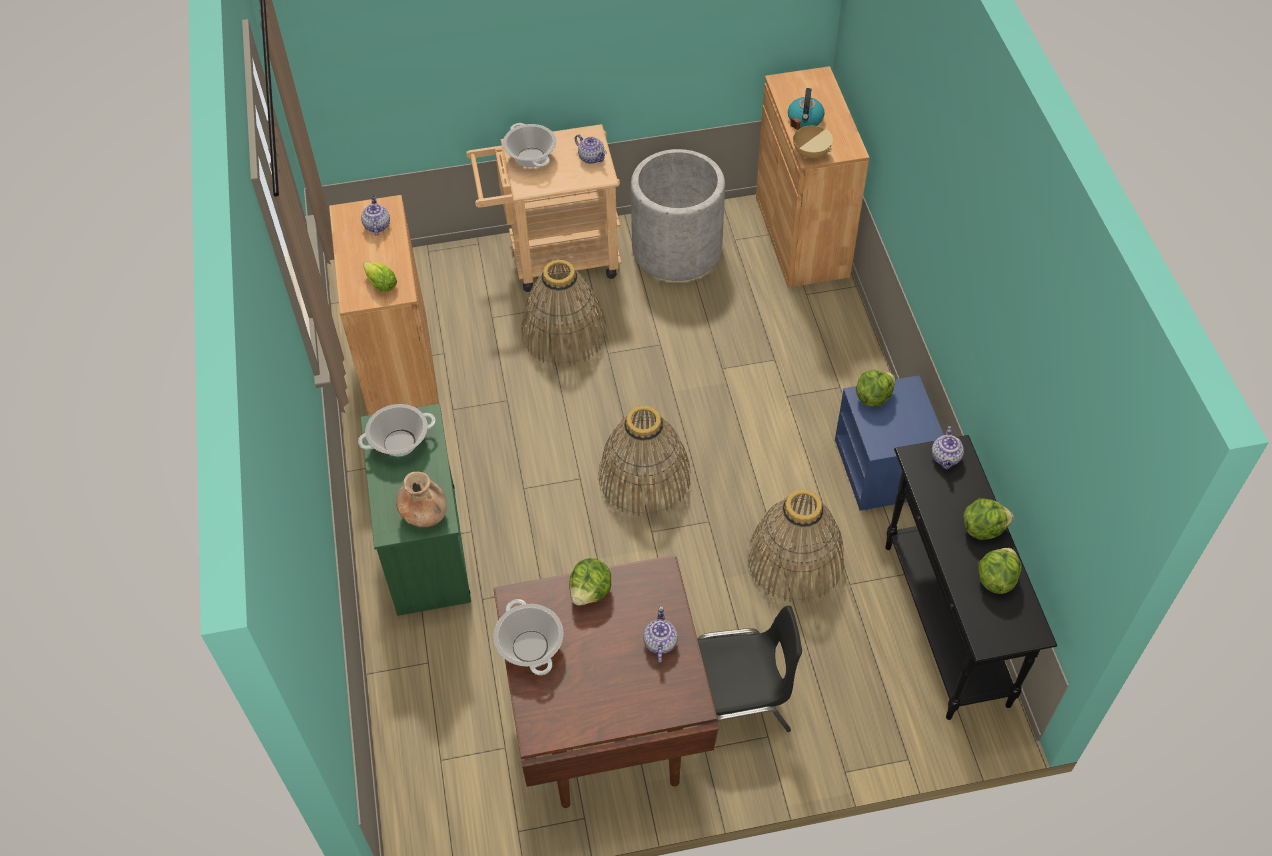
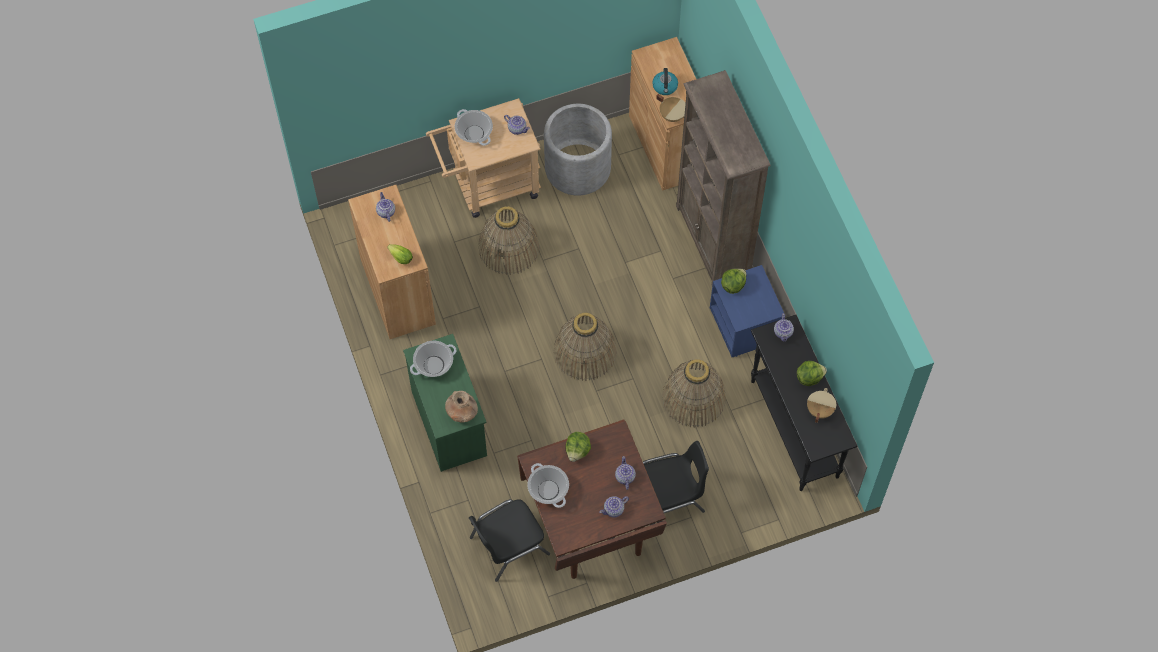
camera: 10 degrees left, 10 degrees up
(472, 740) = (507, 545): none -> black chair
(633, 693) = (614, 509): none -> teapot
(850, 358) = (713, 242): none -> brown bookcase
(996, 579) = (819, 410): lettuce -> beige cooking pot

